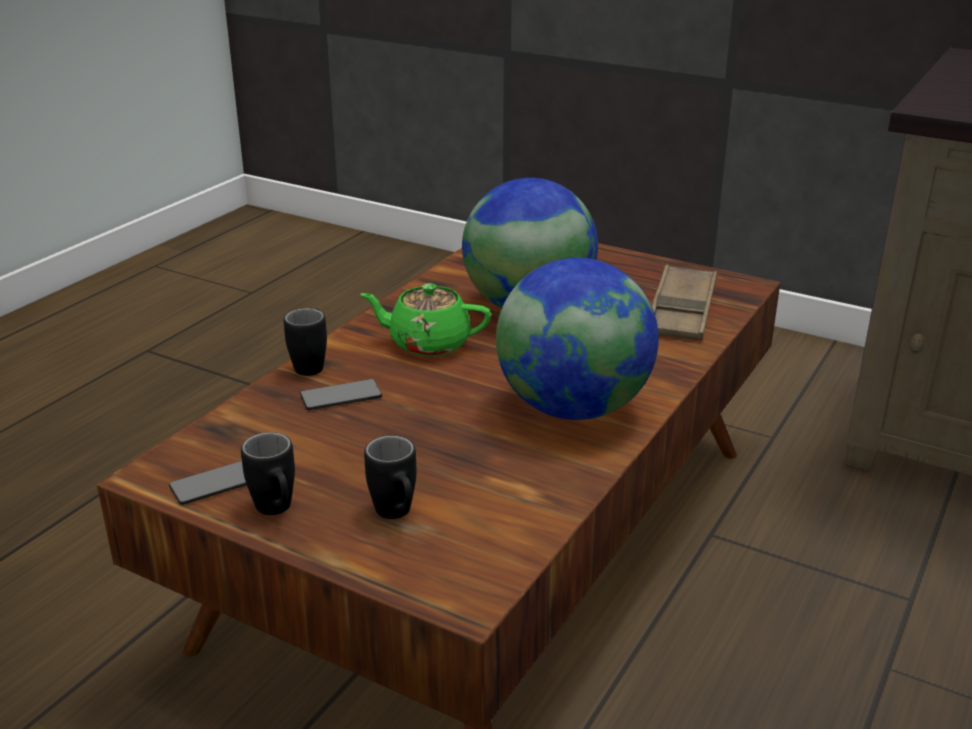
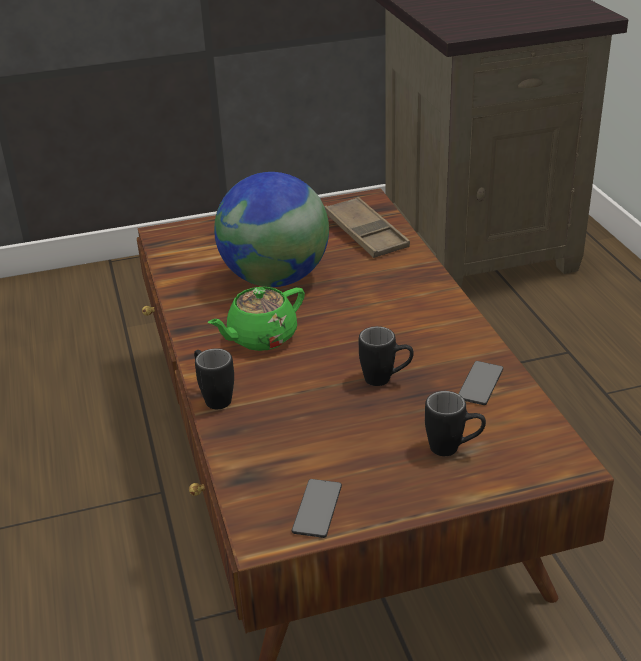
camera: 45 degrees left, 5 degrees up
(277, 511) = (387, 497): black mug -> black mug (386, 380)
(341, 396) = (277, 405): phone -> phone (480, 384)
(573, 408) = (420, 326): globe -> none

